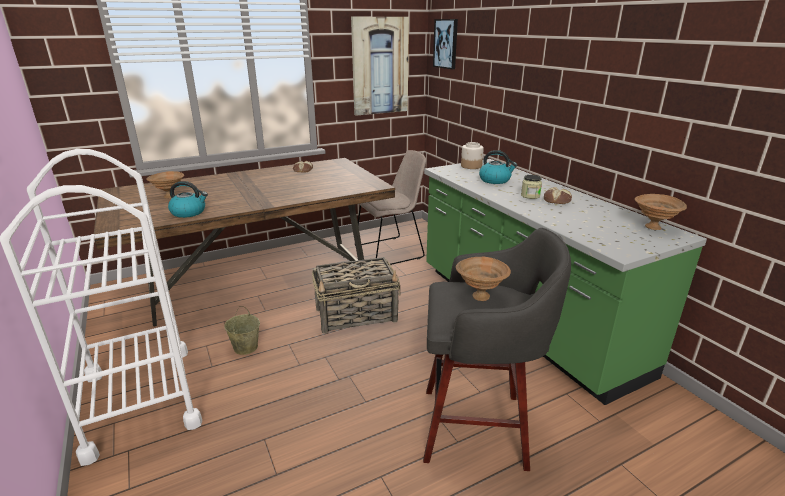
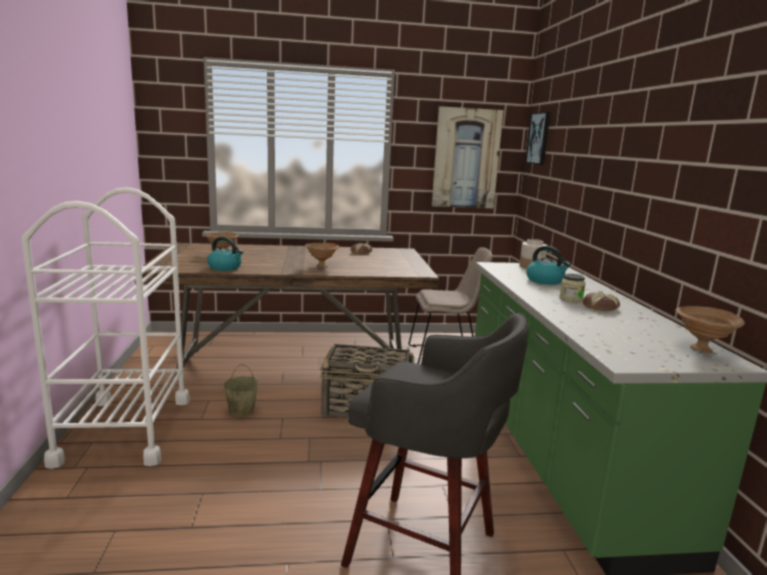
camera: 20 degrees right, 10 degrees down
(479, 296) = (432, 379): brown bowl -> brown bowl (321, 266)

